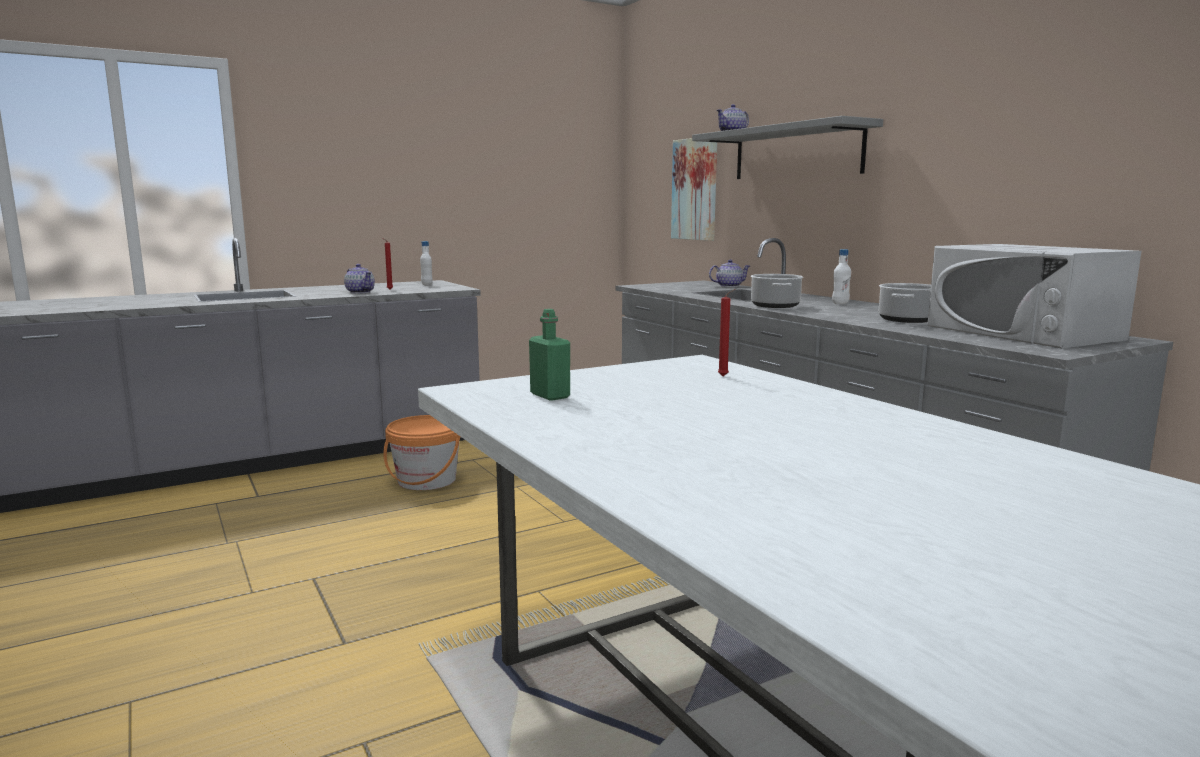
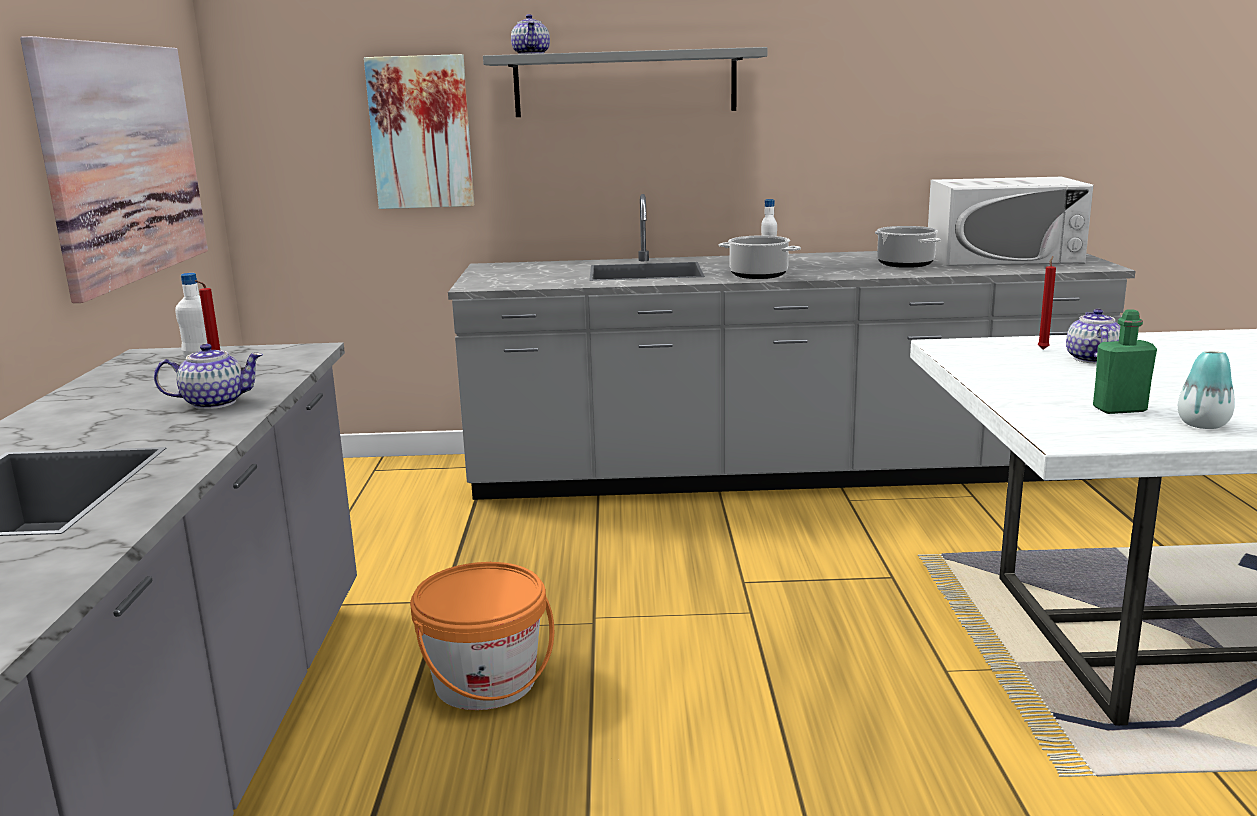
camera: 60 degrees left, 5 degrees up
(512, 195) = (124, 162): none -> picture
(527, 412) = (1202, 425): none -> vase
(728, 286) = (553, 264): teapot -> teapot (1092, 359)

